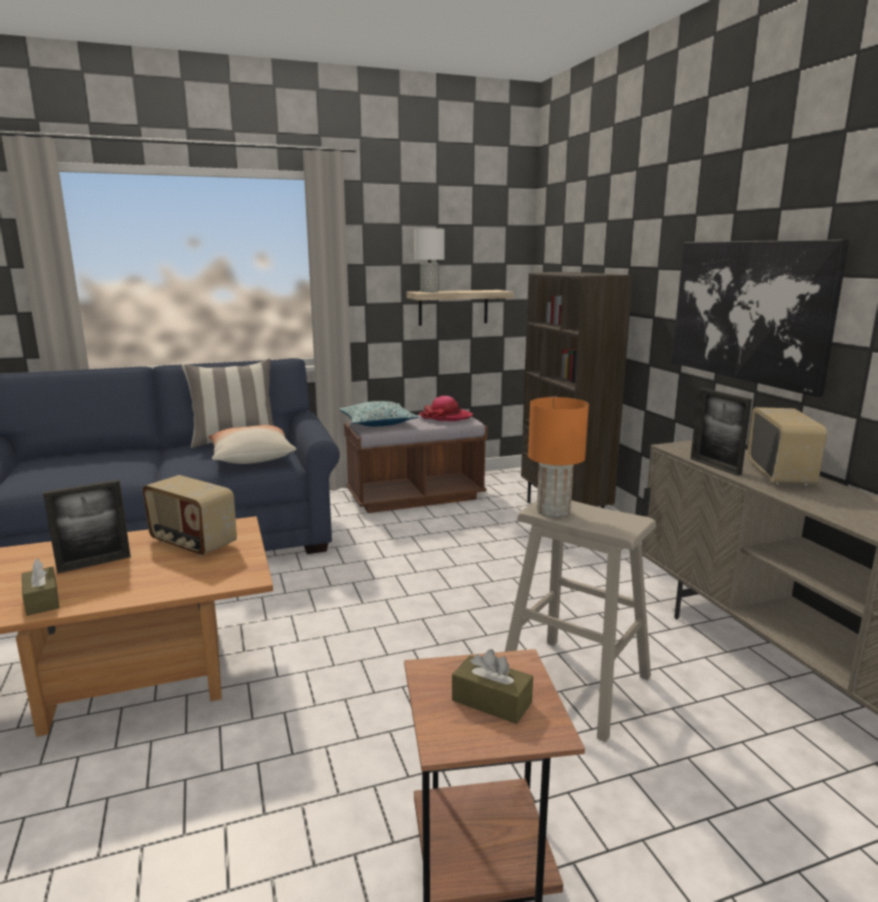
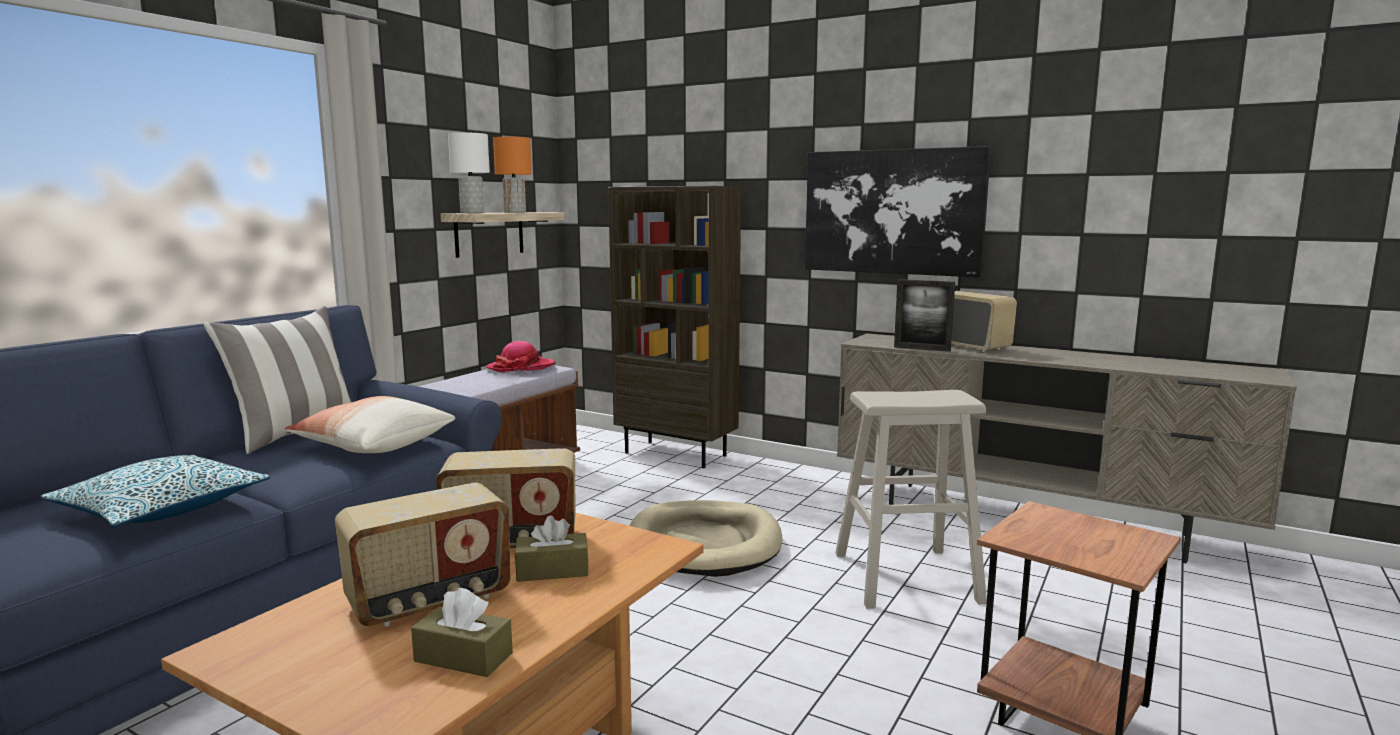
camera: 40 degrees left, 5 degrees down
(94, 563) = (430, 601): picture frame -> radio
(377, 423) = (453, 385): pillow -> pillow (162, 509)
(465, 593) = (704, 544): none -> beige dog bed
(491, 701) = (1085, 537): brown tissue box -> brown tissue box (552, 570)
(554, 511) = (890, 399): orange table lamp -> orange table lamp (515, 212)

